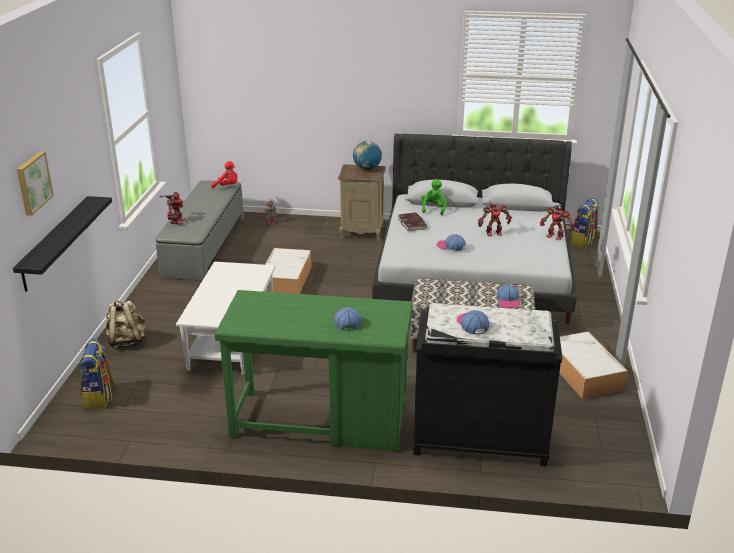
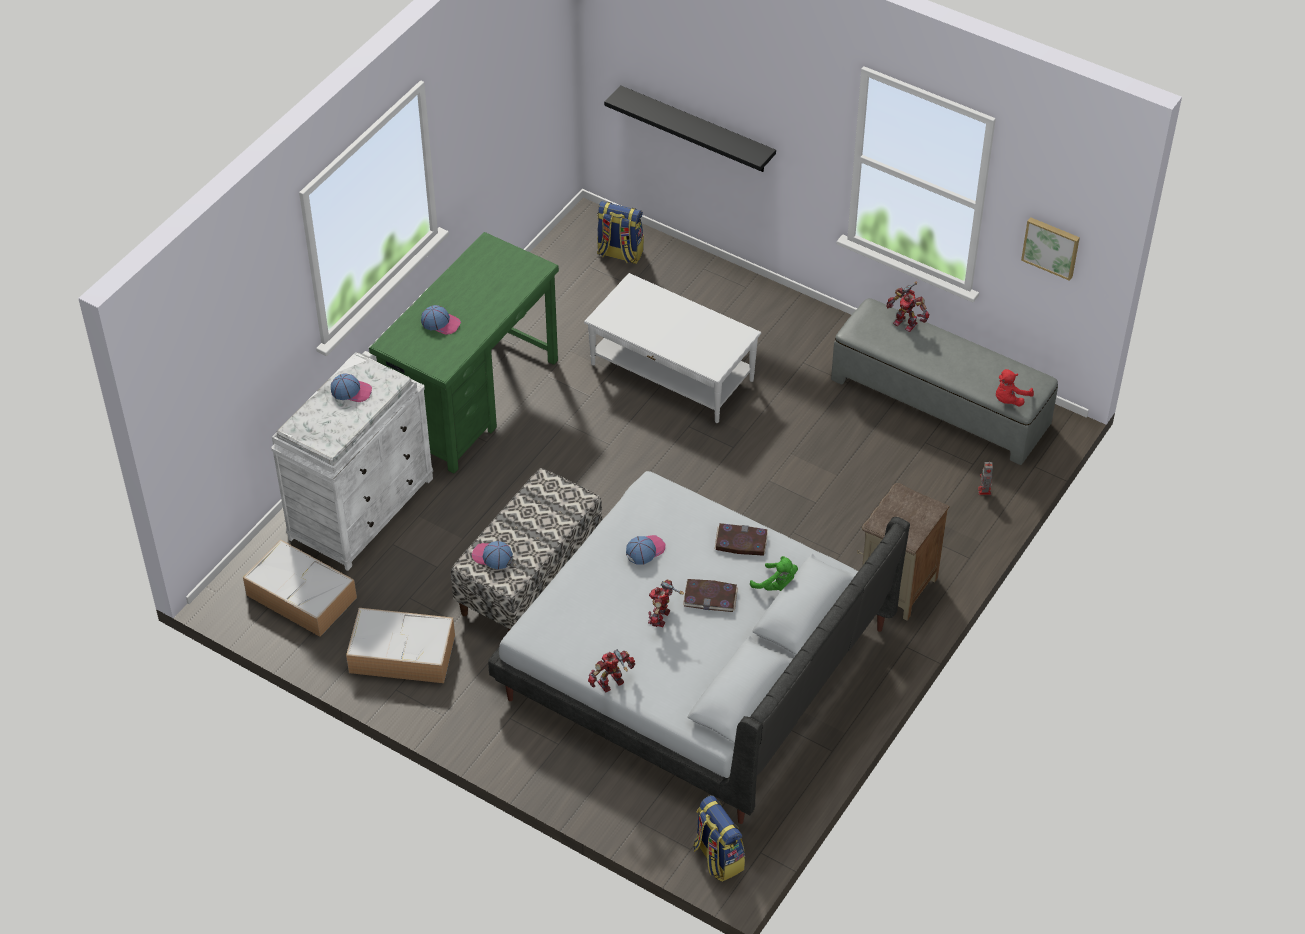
camera: 115 degrees right, 20 degrees up
(33, 182) = (679, 59): picture -> picture (1051, 247)
(127, 342) = (716, 288): beige backpack -> none
(286, 279) = (791, 458): storage box -> storage box (303, 597)
(367, 169) = (912, 526): globe -> none
(462, 223) = (710, 597): none -> book
(479, 438) = (361, 508): black dresser -> white dresser

